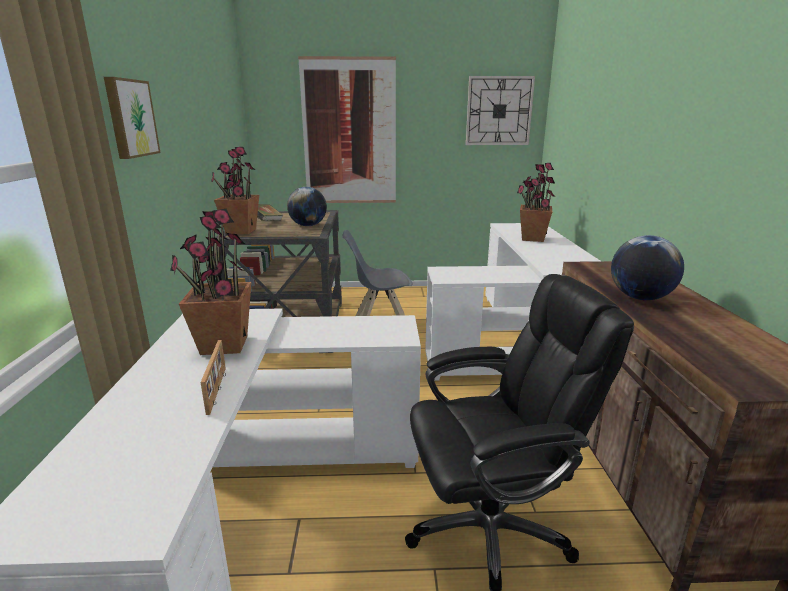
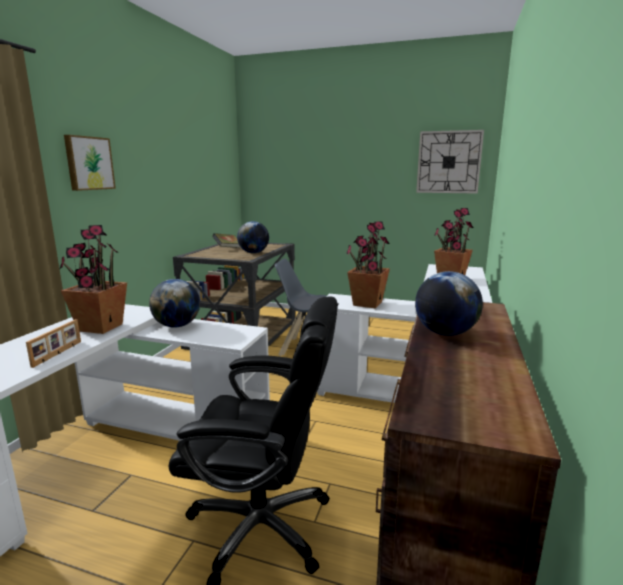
camera: 20 degrees right, 5 degrees down
(240, 231) = (199, 253): potted plant -> potted plant (367, 303)
(307, 328) = (177, 325): none -> globe
(349, 133) = (316, 181): picture -> none

